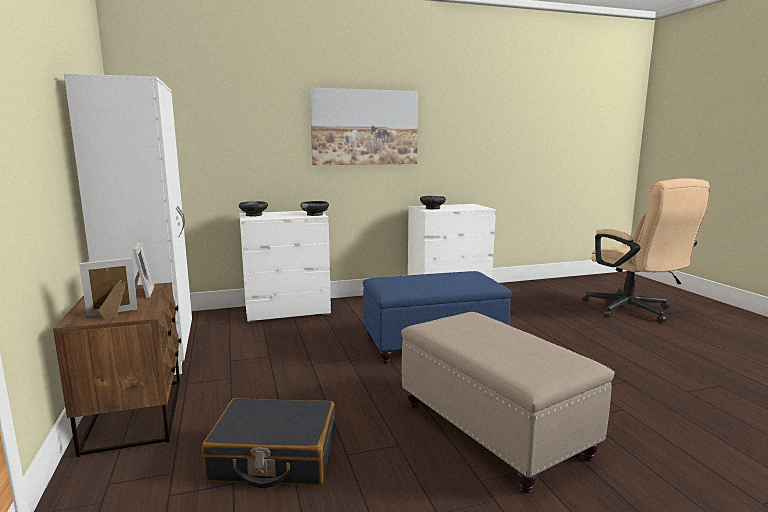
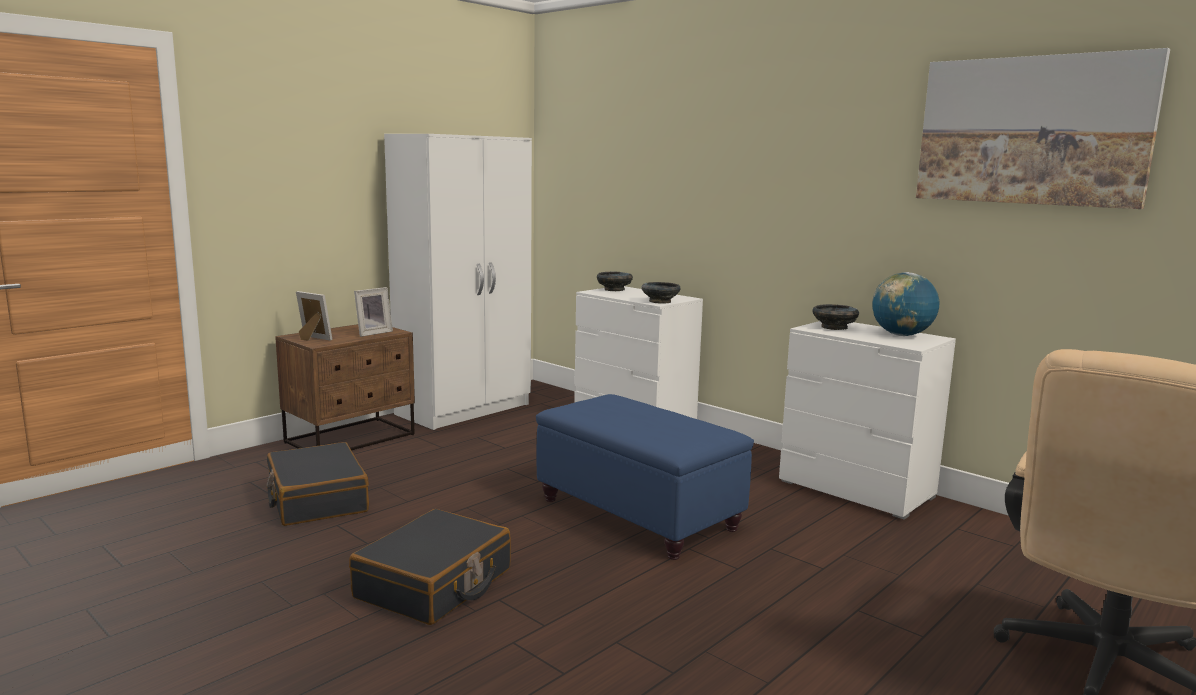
camera: 60 degrees right, 0 degrees up
(365, 127) = (776, 183): picture -> picture (1032, 131)
(461, 206) = (902, 335): none -> globe
(491, 428) = (434, 584): beige ottoman -> black suitcase

